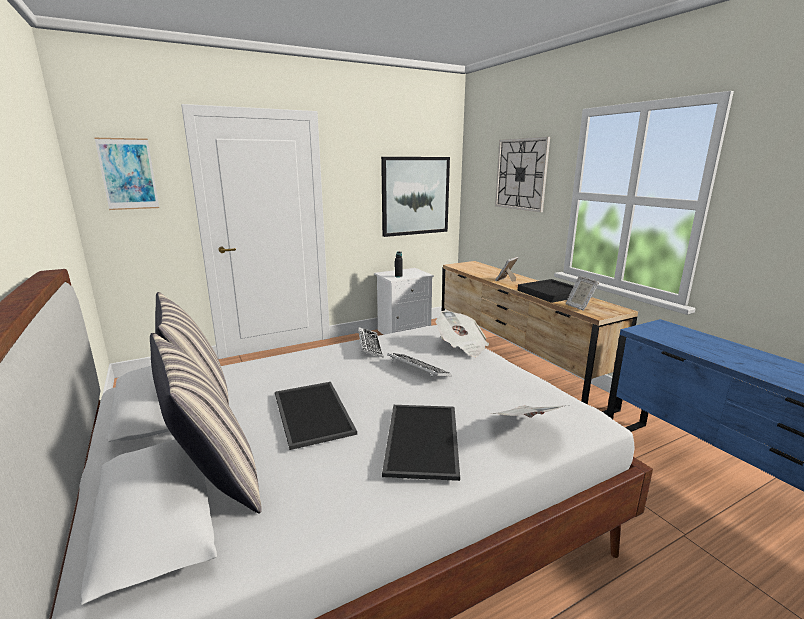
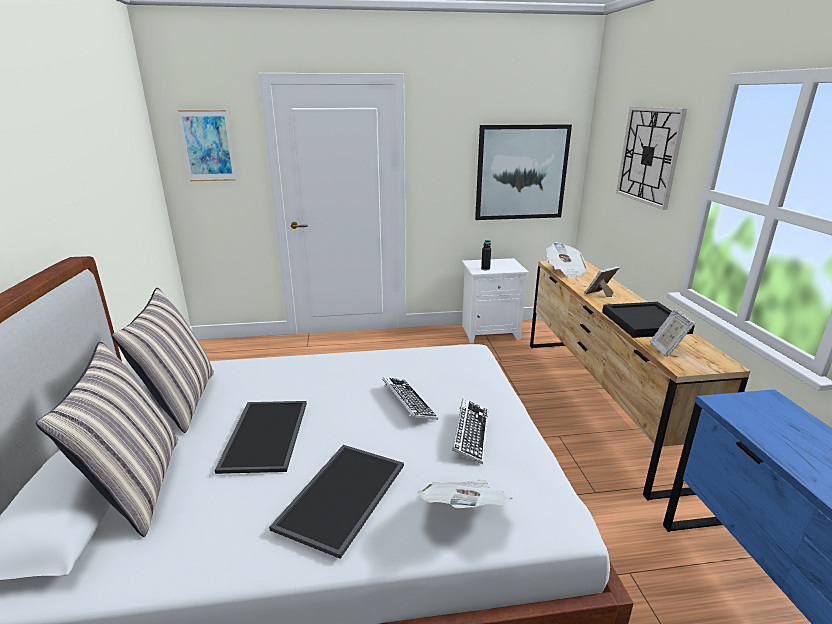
camera: 20 degrees right, 5 degrees up
(369, 346) = (380, 361): keyboard -> keyboard (470, 434)
(461, 346) = (480, 381): newspaper -> newspaper (565, 271)

